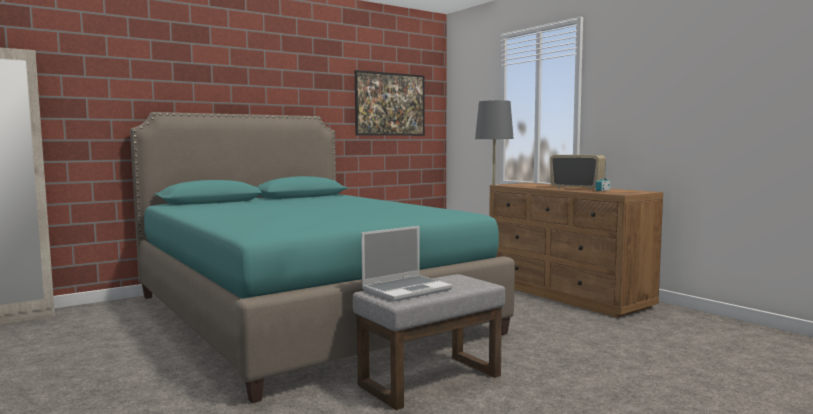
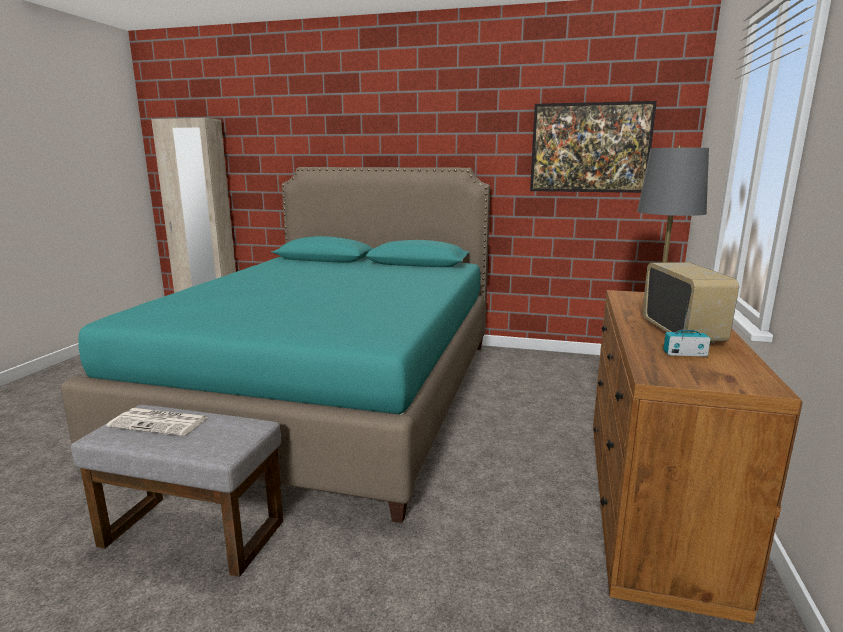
camera: 50 degrees right, 10 degrees up
(407, 289) = (160, 422): laptop -> newspaper

